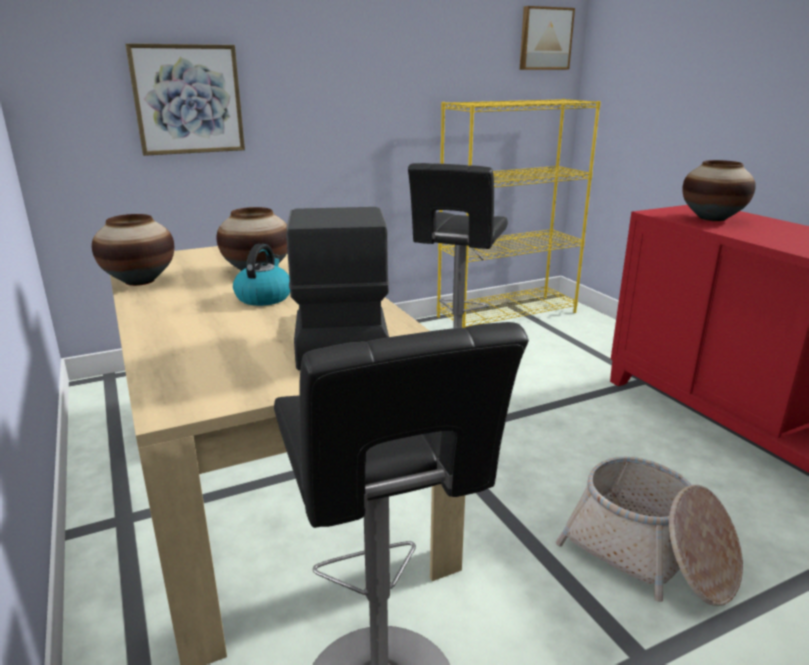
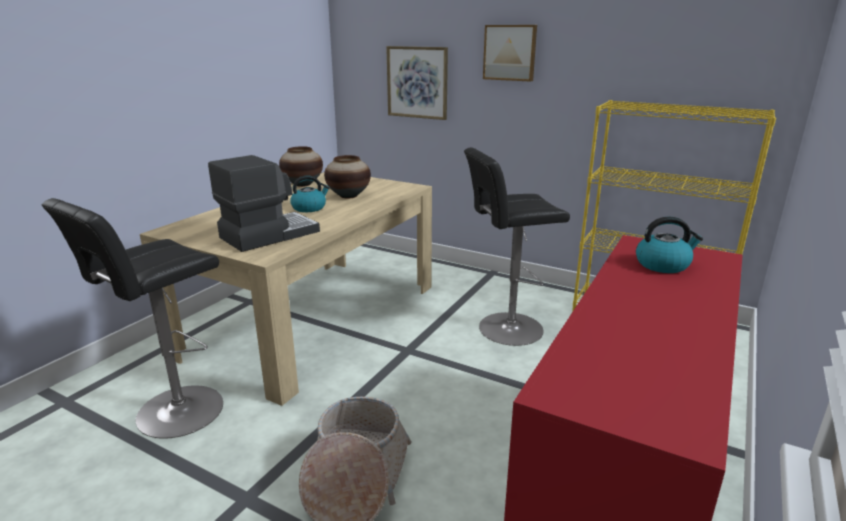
camera: 55 degrees right, 0 degrees up
(544, 39) = (756, 42): picture -> picture (510, 52)
(711, 218) = (663, 264): vase -> kettle

